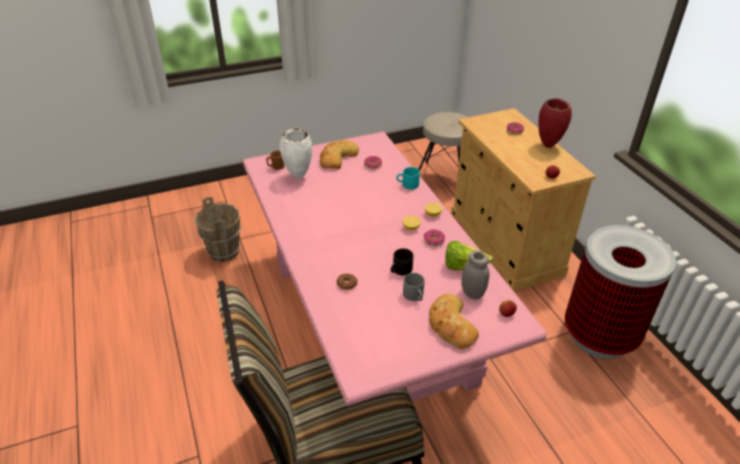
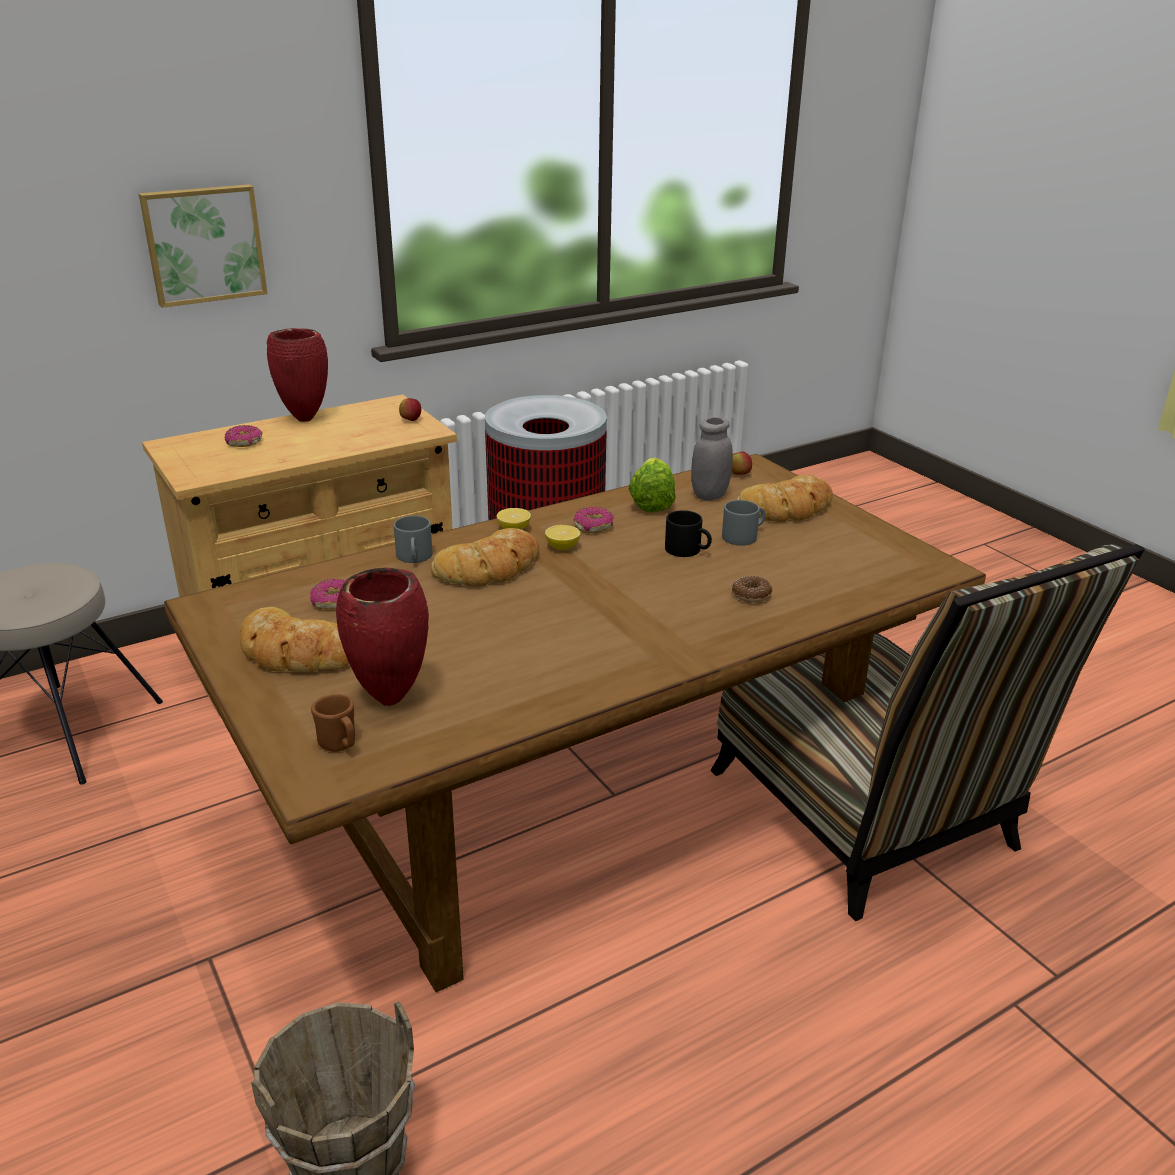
camera: 100 degrees left, 10 degrees down
(298, 177) = (390, 700): white vase -> red vase
(371, 324) = (585, 802): pink dining table -> brown dining table
(393, 204) = (490, 568): none -> bread
(407, 185) = (415, 557): turquoise mug -> grey mug
(582, 46) = (203, 244): none -> picture

